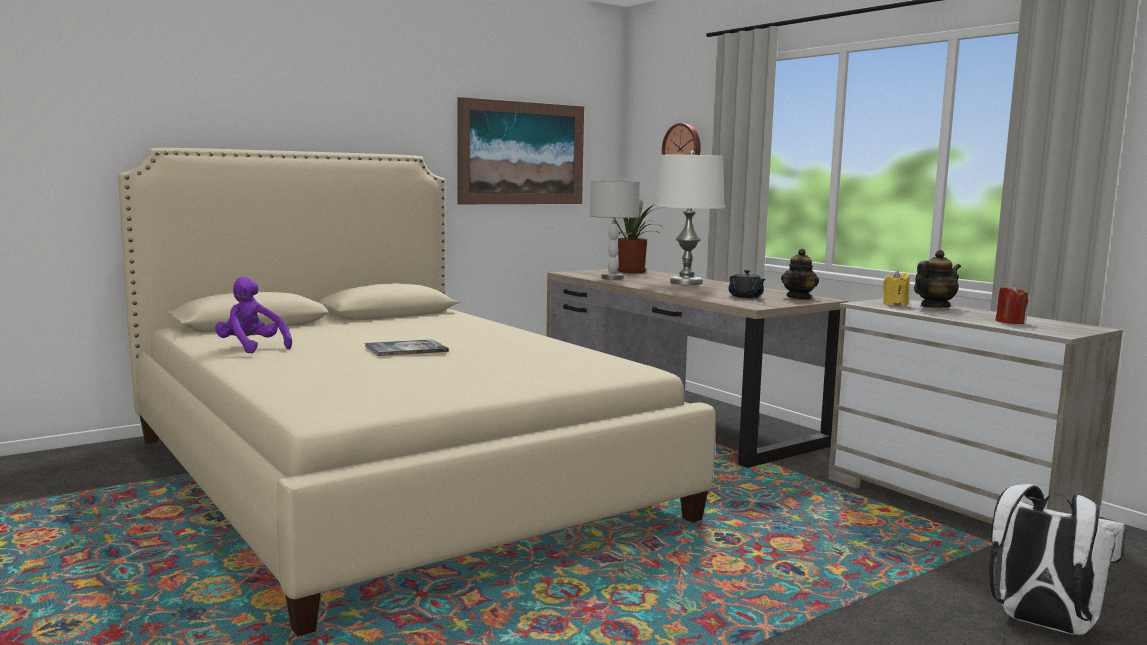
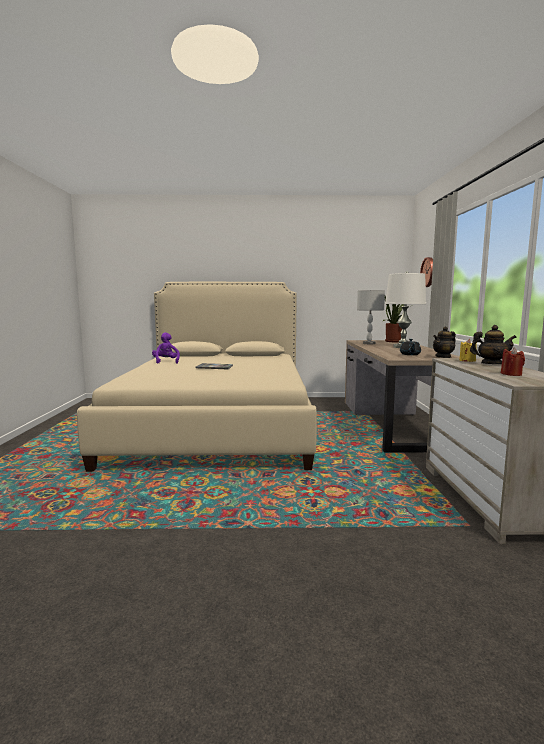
camera: 35 degrees right, 0 degrees up
(522, 153) = (344, 279): picture -> none
(1041, 625) = (411, 577): white backpack -> none

